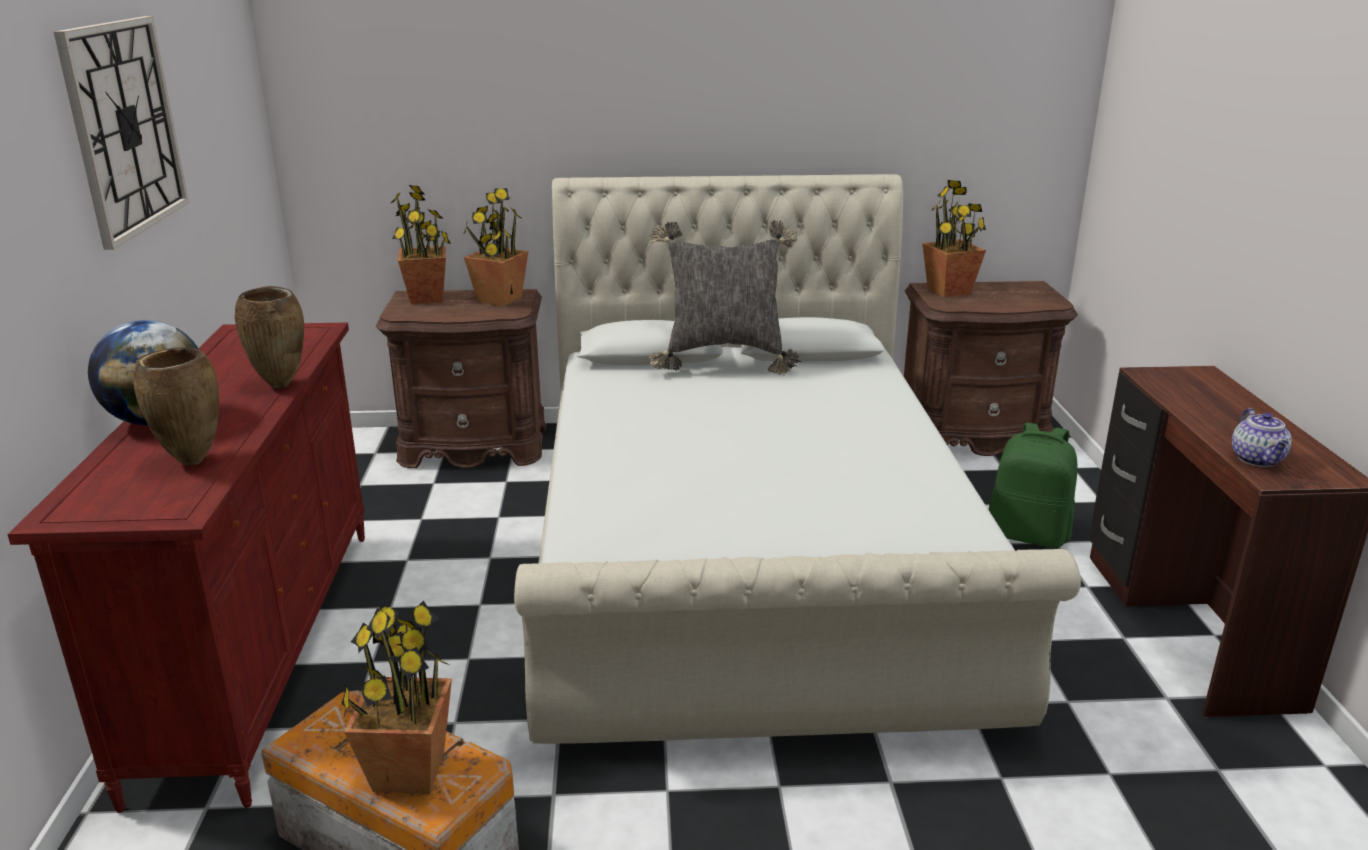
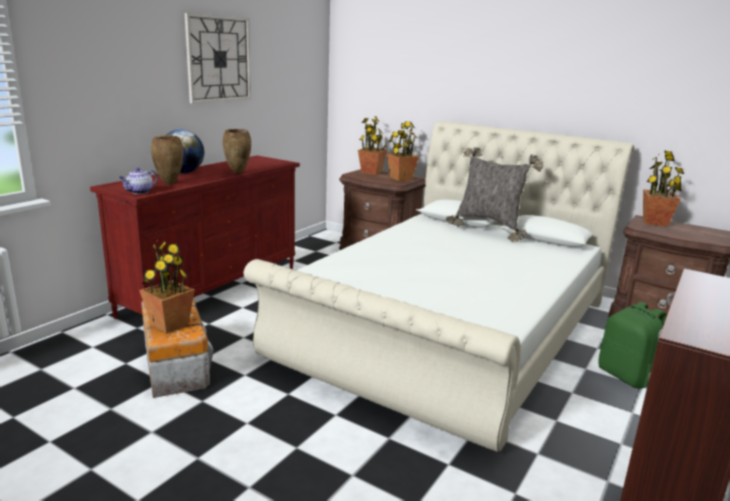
camera: 35 degrees right, 5 degrees down
(1258, 460) = (689, 326): teapot -> teapot (139, 192)

